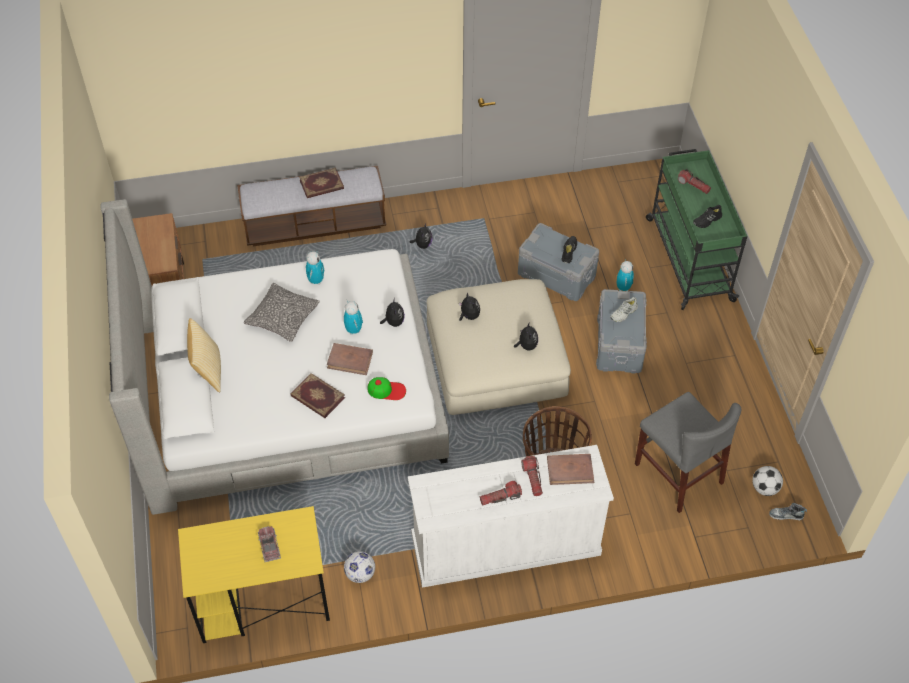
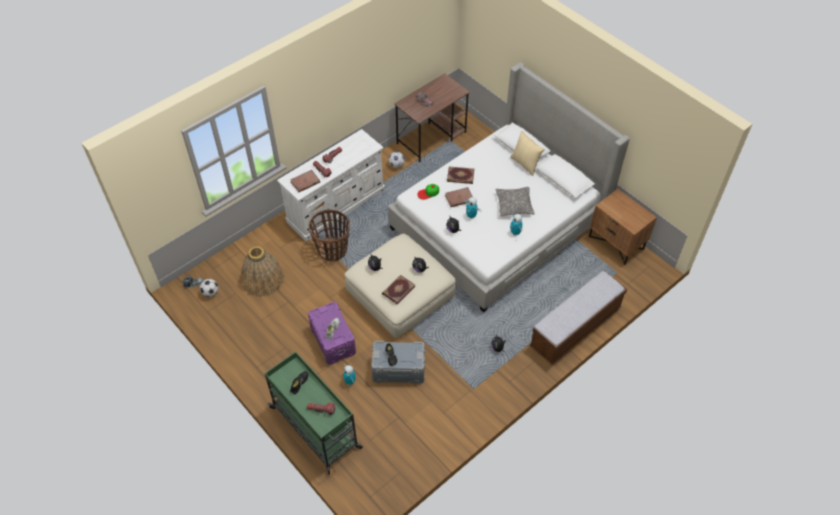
camera: 150 degrees right, 0 degrees up
(261, 601) = (432, 137): yellow desk -> brown desk
(321, 185) = (575, 310): book -> book (398, 290)
(618, 343) = (333, 340): grey storage box -> purple storage box
(678, 473) = (262, 279): grey chair -> basket

